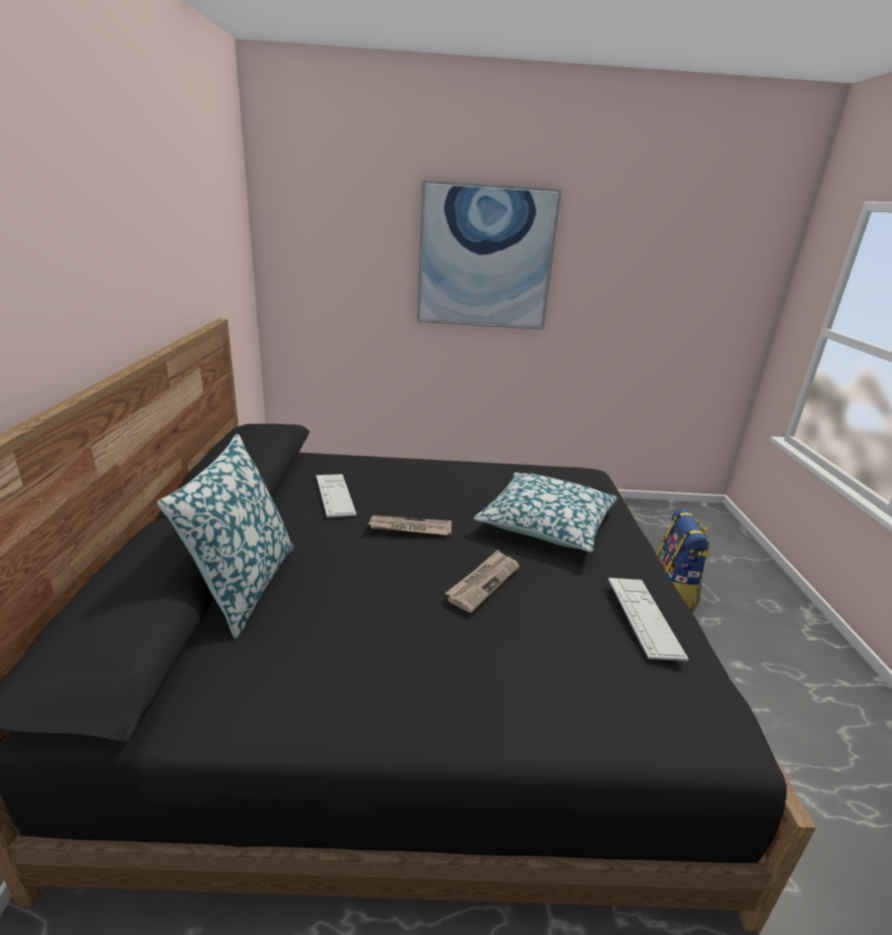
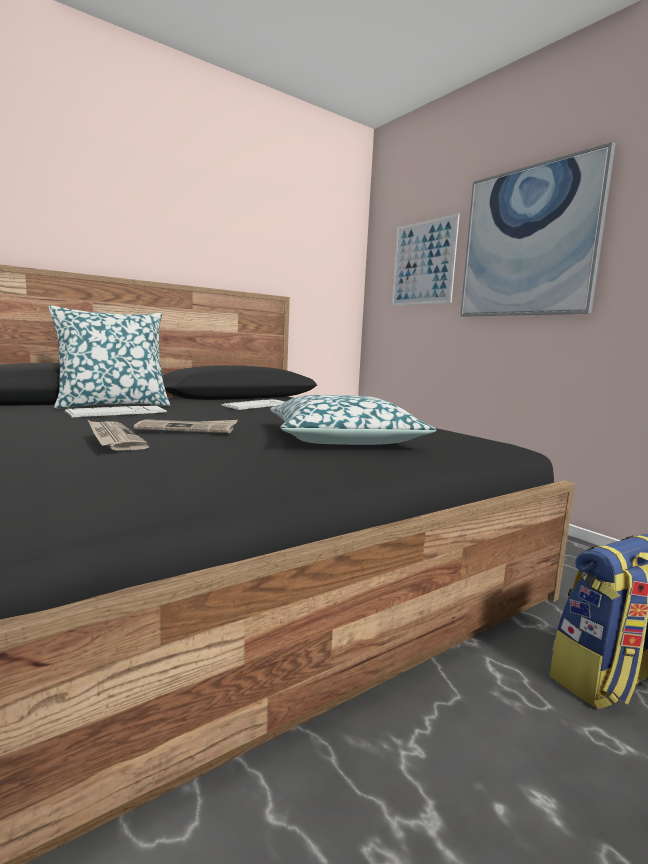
camera: 55 degrees right, 15 degrees down
(355, 256) = (423, 263): none -> picture
(410, 528) = (242, 415): newspaper -> newspaper (113, 438)
(644, 617) = (202, 464): keyboard -> keyboard (117, 412)

